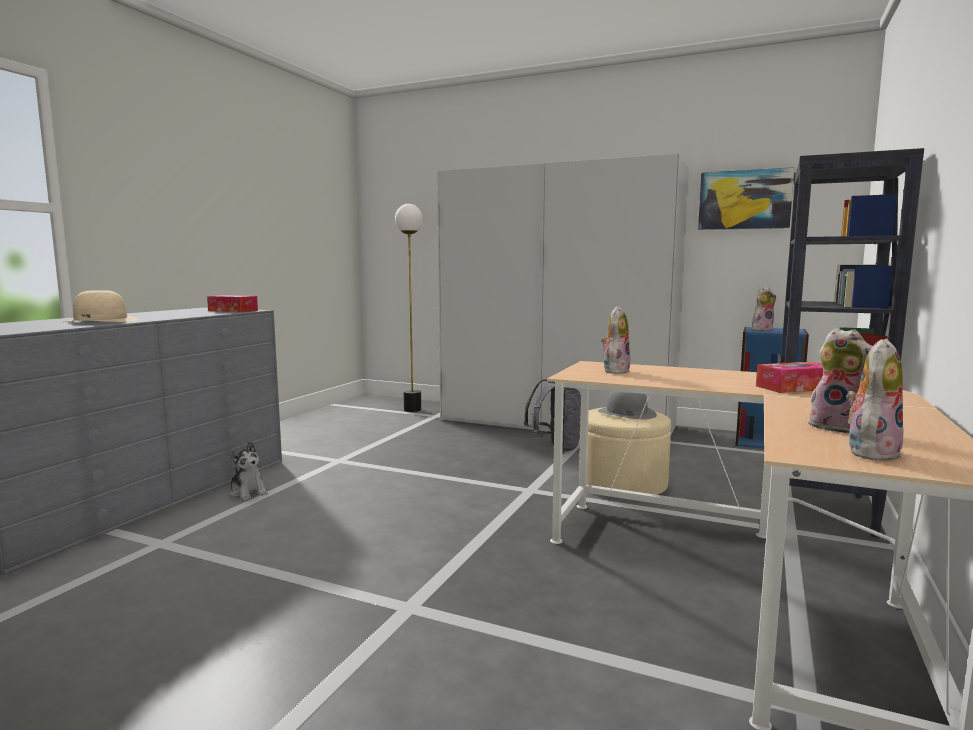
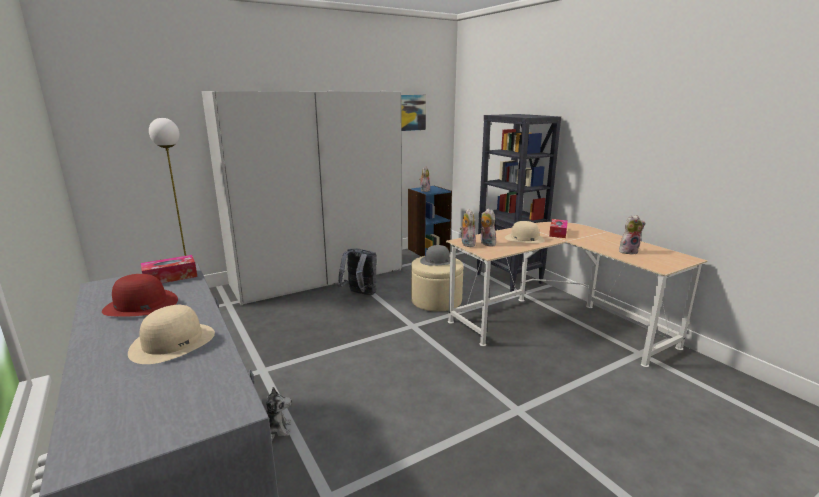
camera: 55 degrees left, 10 degrees up
(169, 313) = (140, 305): none -> red hat
(696, 379) = (524, 238): none -> beige hat
(870, 452) = (662, 260): plush toy -> plush toy (466, 244)

